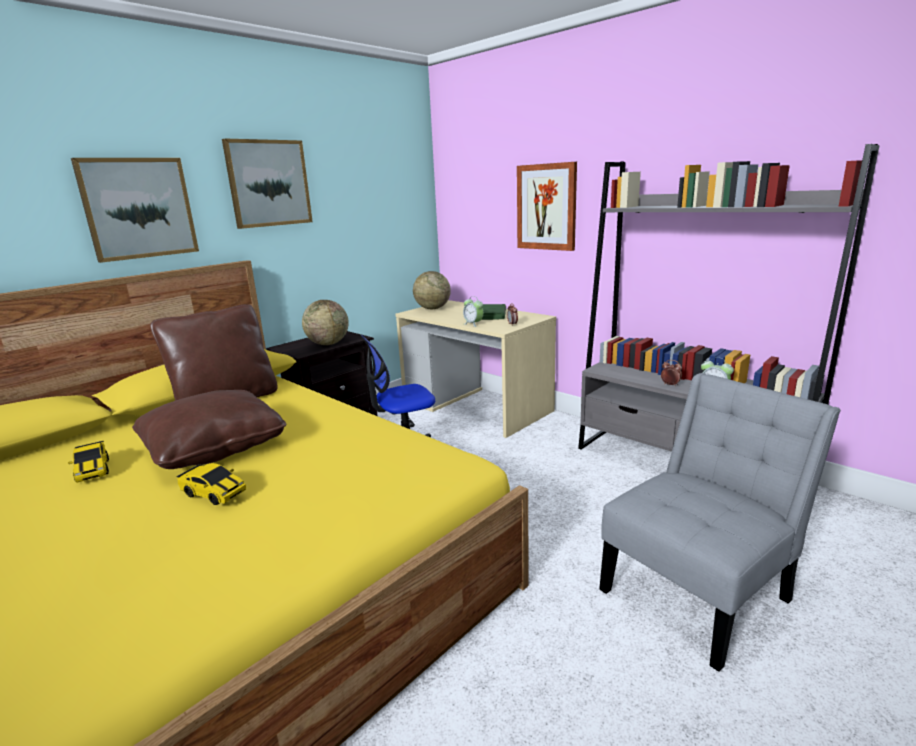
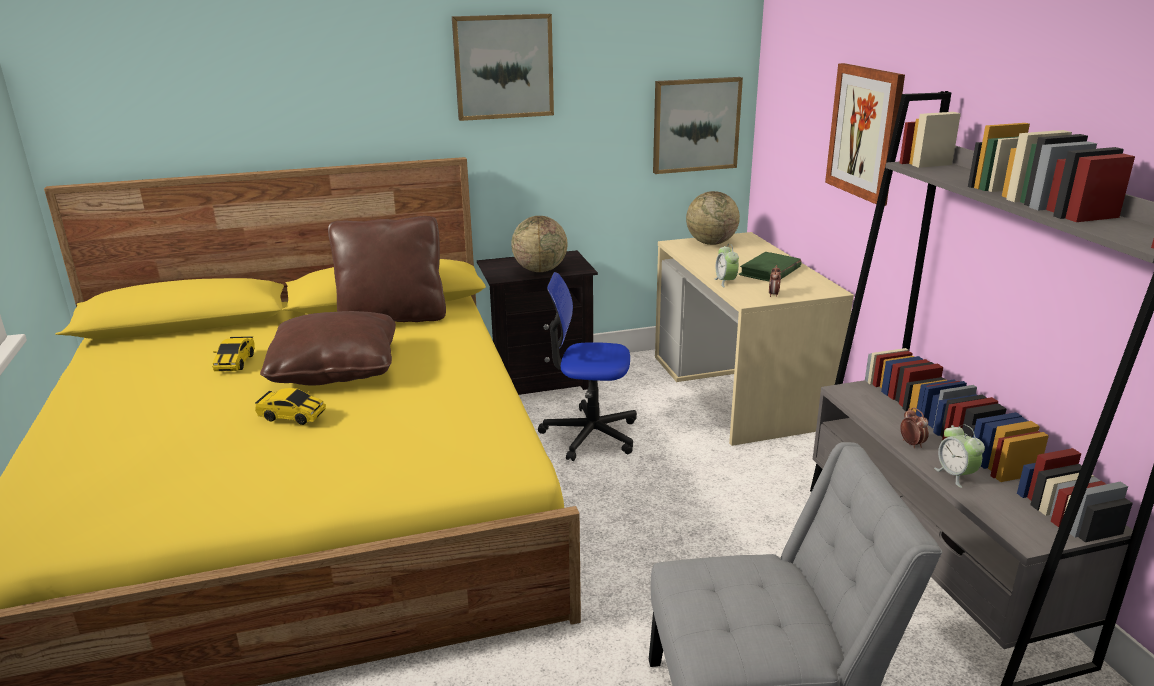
camera: 30 degrees right, 5 degrees up
(139, 208) = (352, 95): picture -> picture (695, 125)
(213, 493) = (292, 416): toy car -> toy car turned 45 degrees counterclockwise

